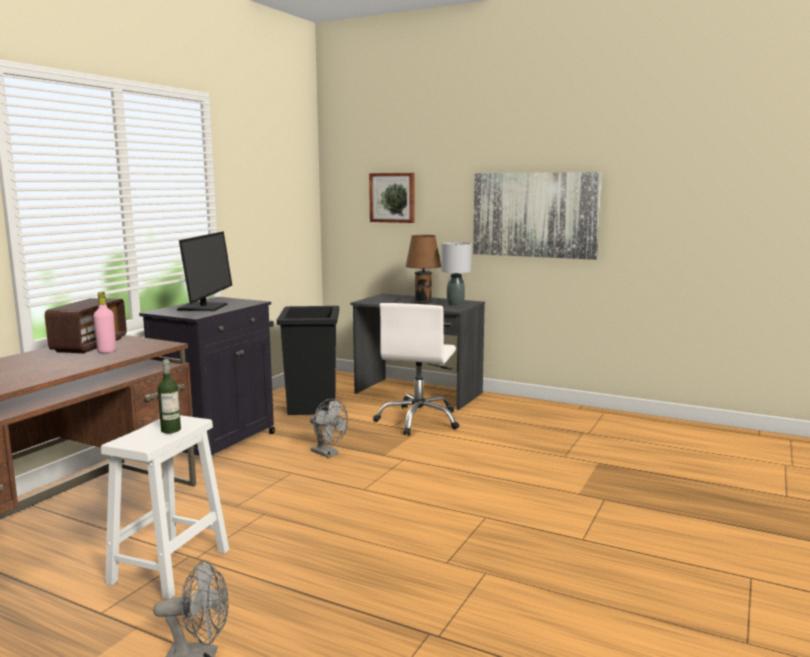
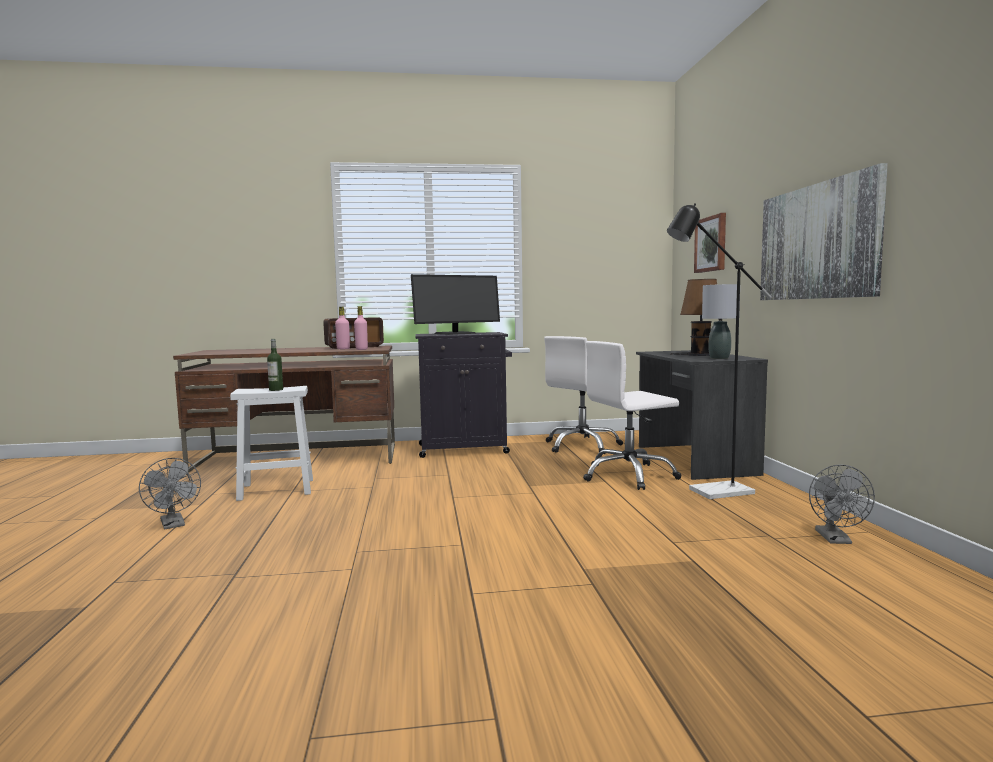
camera: 55 degrees right, 5 degrees down
(144, 348) = (361, 349): none -> pink bottle
(311, 405) = (582, 446): black trash can -> white office chair
(328, 454) = (499, 473): grey fan -> grey fan (836, 540)
(493, 415) = (712, 492): none -> black floor lamp

